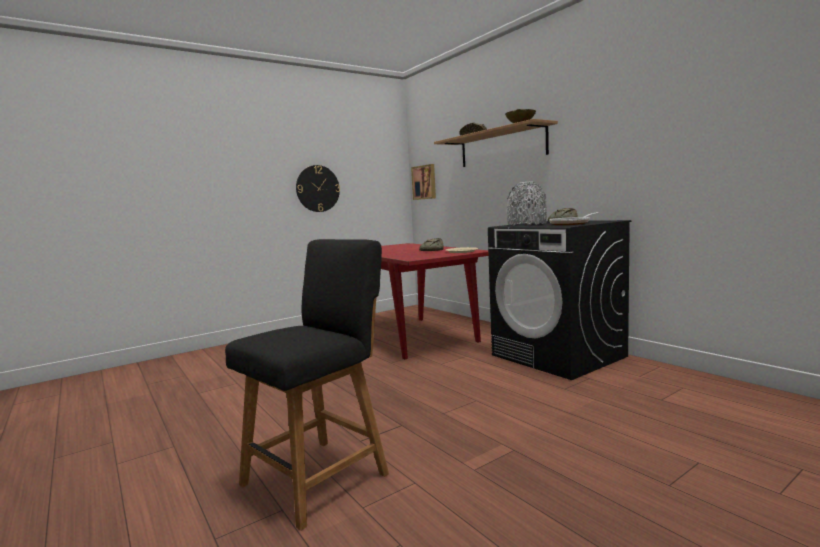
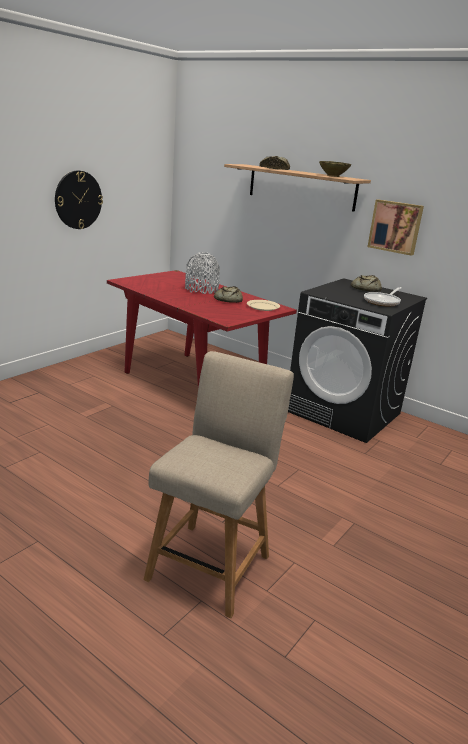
camera: 20 degrees left, 15 degrees up
(320, 476) = (211, 563): black chair -> beige chair
(424, 182) = (194, 197): picture -> picture (395, 227)
(527, 224) = (336, 291): grey vase -> grey vase (201, 290)

